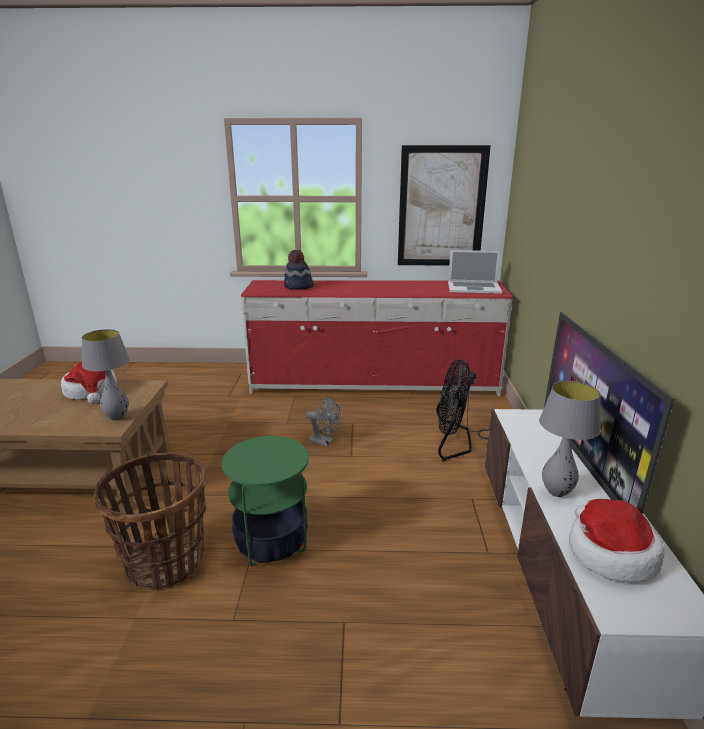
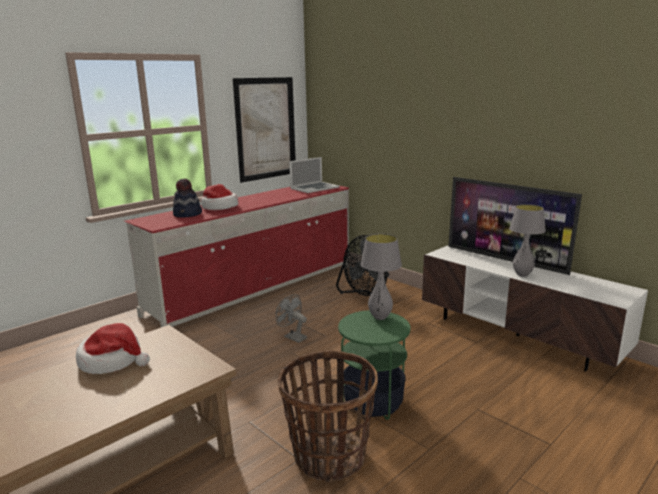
camera: 45 degrees left, 5 degrees down
(117, 417) = (196, 361): grey table lamp -> grey table lamp (380, 317)
(324, 442) = (292, 337): grey fan -> grey fan turned 120 degrees counterclockwise
(609, 553) = (579, 285): hat -> hat (219, 207)

